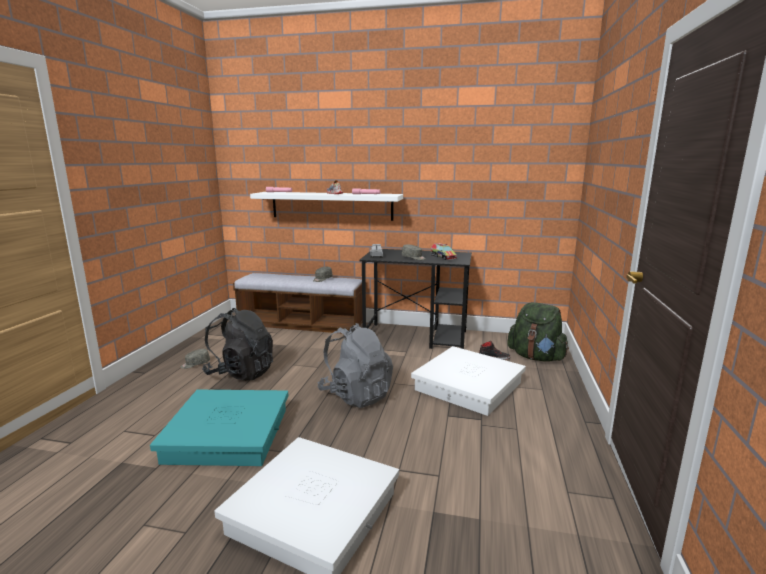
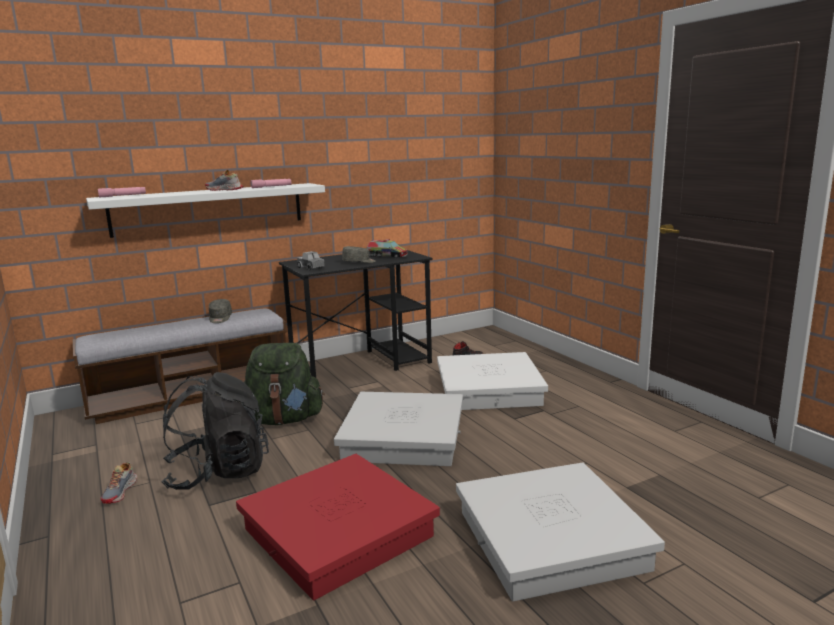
camera: 40 degrees left, 0 degrees up
(195, 364) = (120, 492): grey cap -> shoe
(228, 434) = (337, 532): turquoise storage box -> red storage box
(356, 395) = (403, 437): grey backpack -> white storage box
(536, 357) = (500, 347): green backpack -> green backpack (283, 419)

